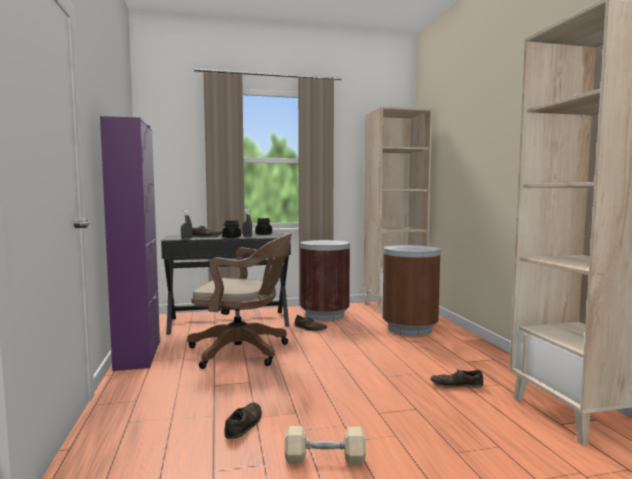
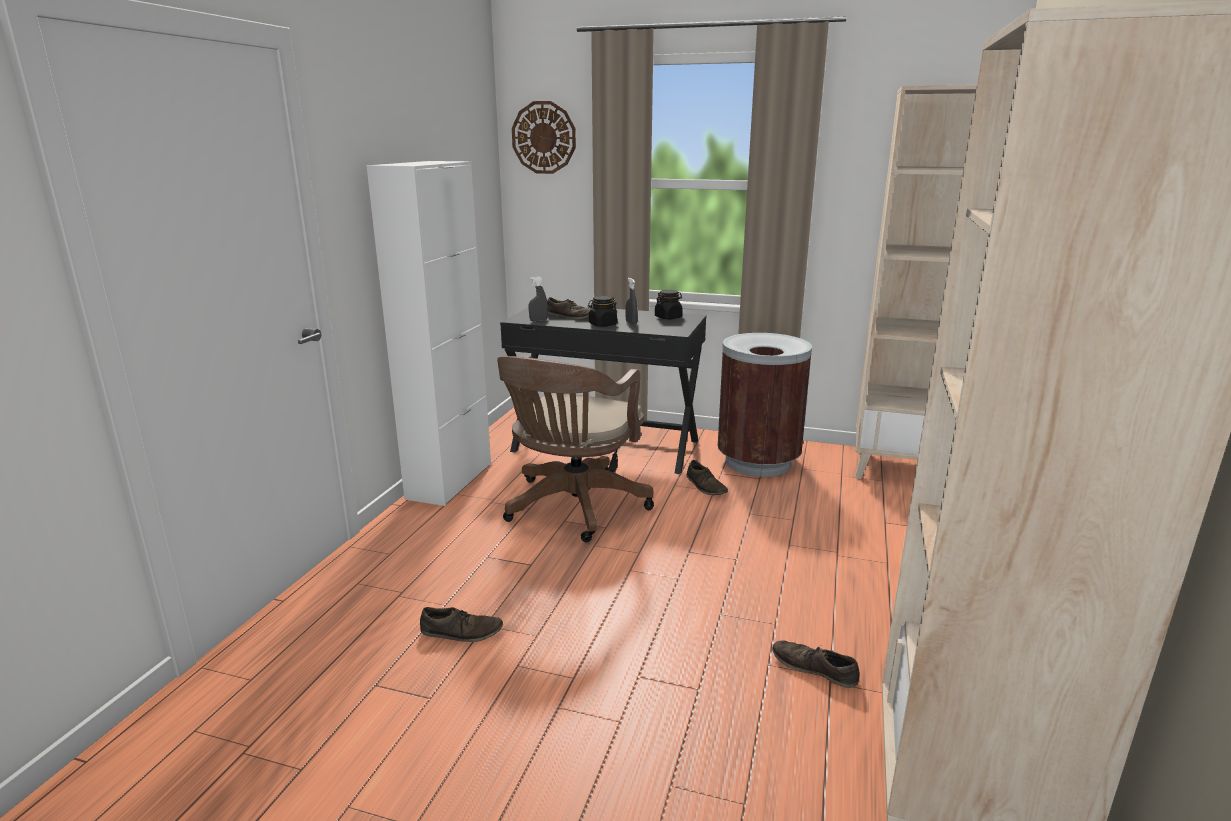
camera: 30 degrees right, 15 degrees up
(138, 355) = (449, 481): purple cabinet -> white cabinet
(167, 132) = (544, 137): none -> wall clock
(244, 351) = (573, 508): brown office chair -> brown office chair turned 75 degrees clockwise
(244, 425) = (461, 632): brown shoe -> brown shoe turned 45 degrees clockwise
(325, 459) = (498, 720): beige dumbbell -> none
(410, 329) = (871, 527): brown trash can -> none

